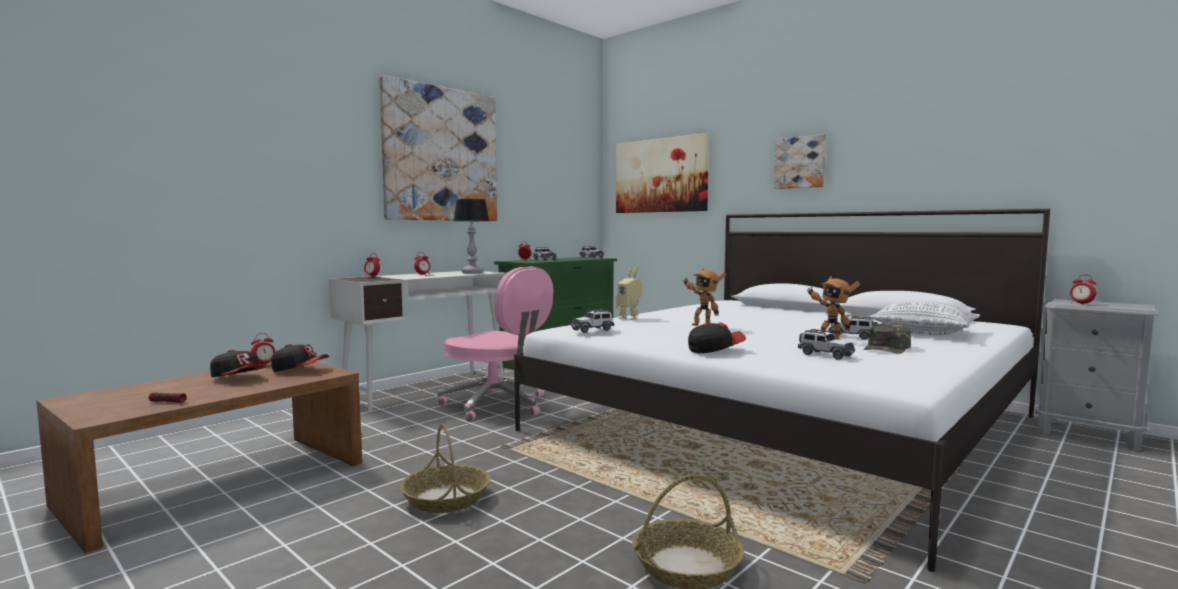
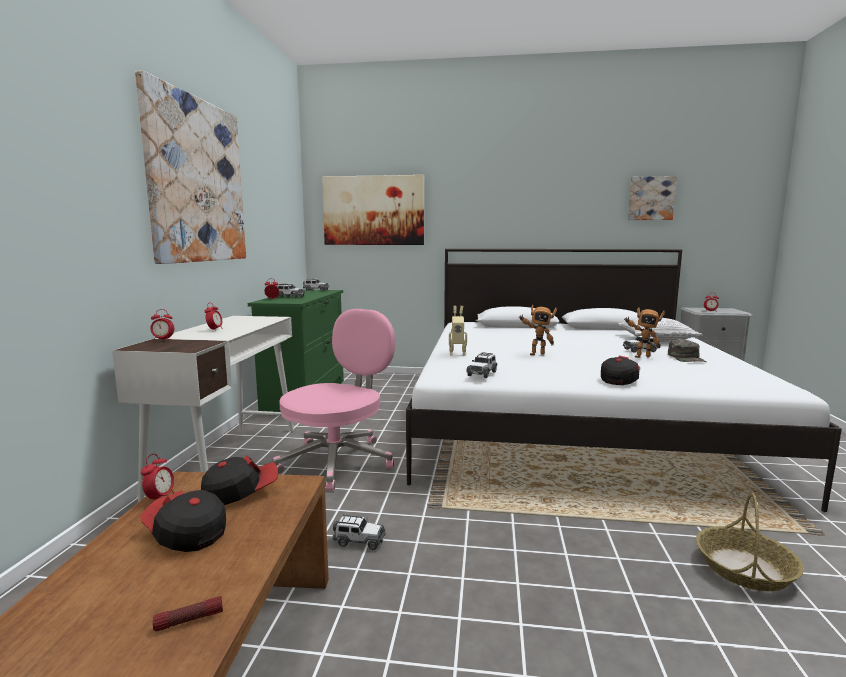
camera: 35 degrees left, 5 degrees up
(238, 378) = (186, 533): cap -> cap turned 150 degrees counterclockwise
(445, 498) = (489, 586): basket -> none
(472, 272) = (256, 320): table lamp -> none
(497, 405) = (338, 461): pink office chair -> pink office chair turned 60 degrees counterclockwise
(800, 162) = (509, 207): picture -> picture (651, 198)
(825, 355) = (681, 371): toy car -> toy car (359, 541)

